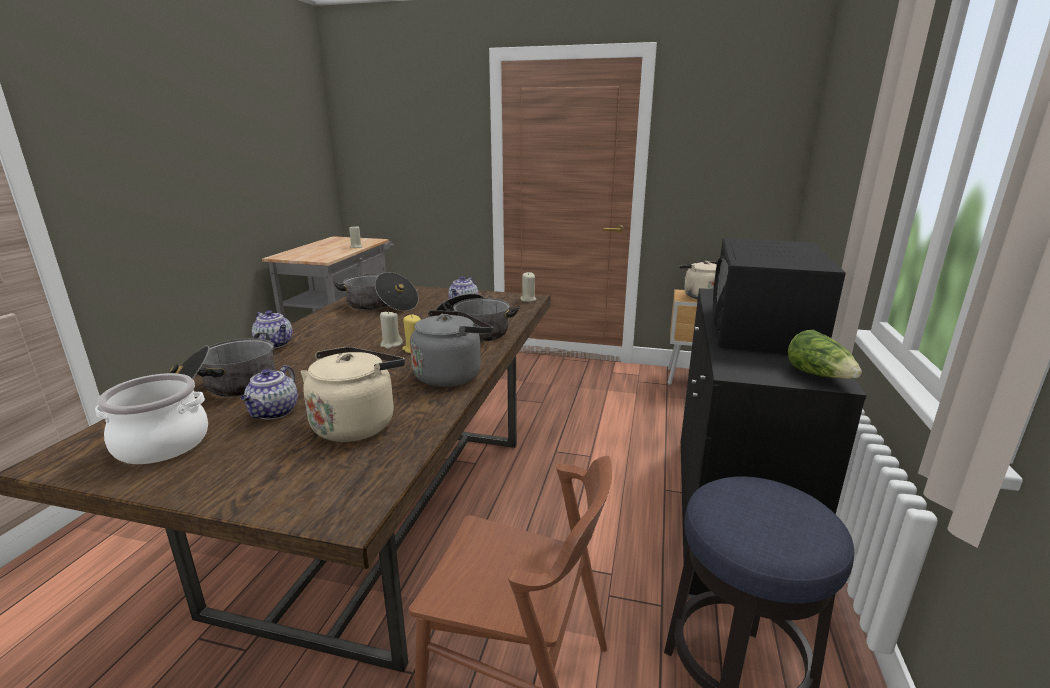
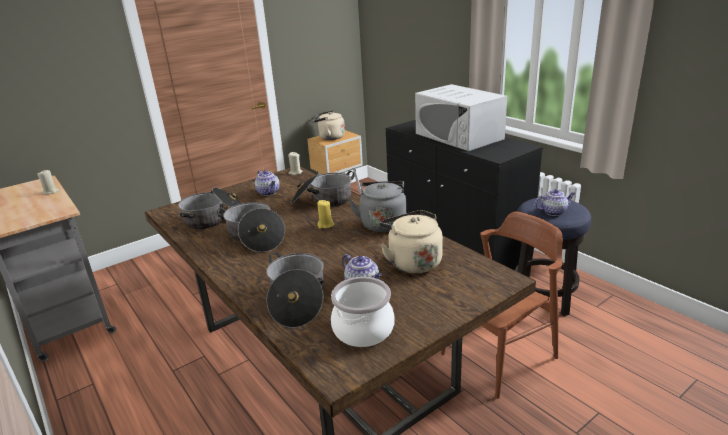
camera: 50 degrees left, 5 degrees up
(275, 344) = (233, 271): teapot -> teapot (553, 212)
(355, 330) = (255, 237): none -> cooking pot
(391, 344) = (304, 230): beige candle -> none
(763, 328) = (459, 136): black microwave -> white microwave
(819, 376) = (519, 146): lettuce -> none

